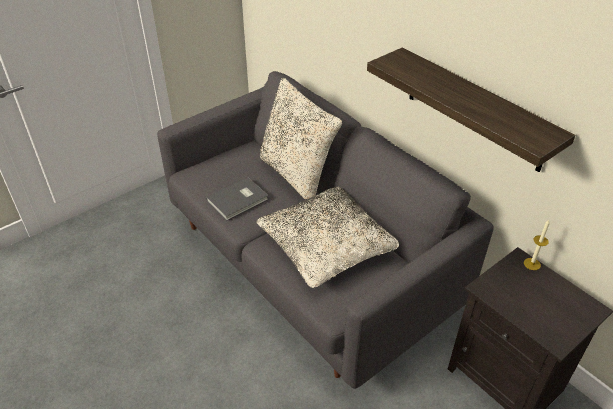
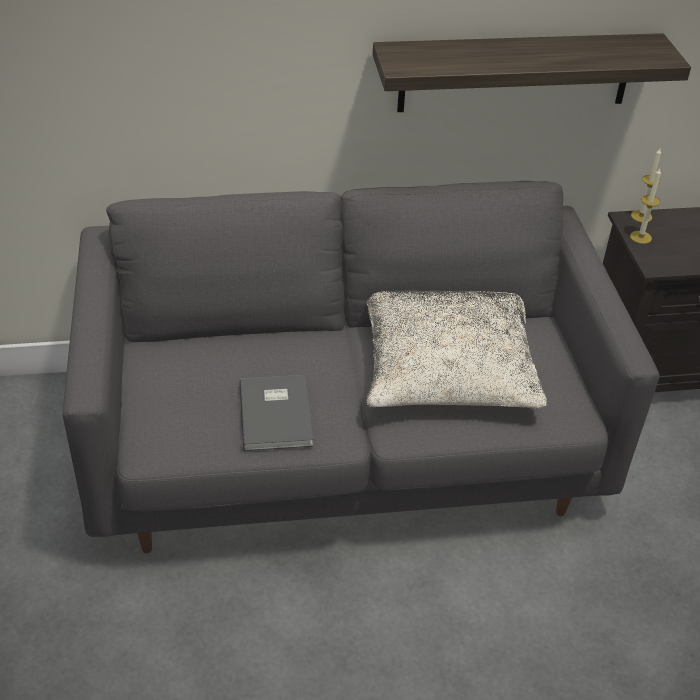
camera: 60 degrees left, 0 degrees up
(296, 177) = (277, 334): beige pillow -> none
(507, 271) = (640, 237): none -> candle

